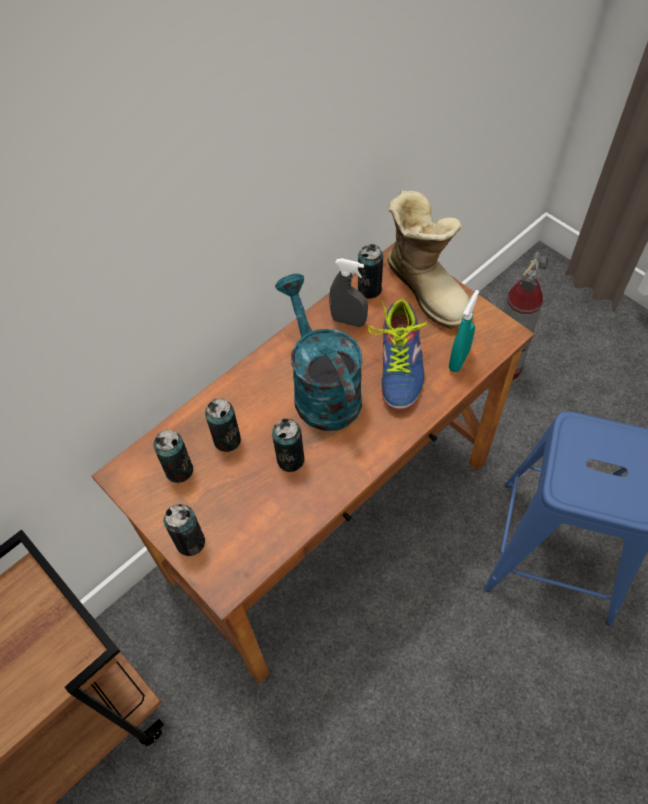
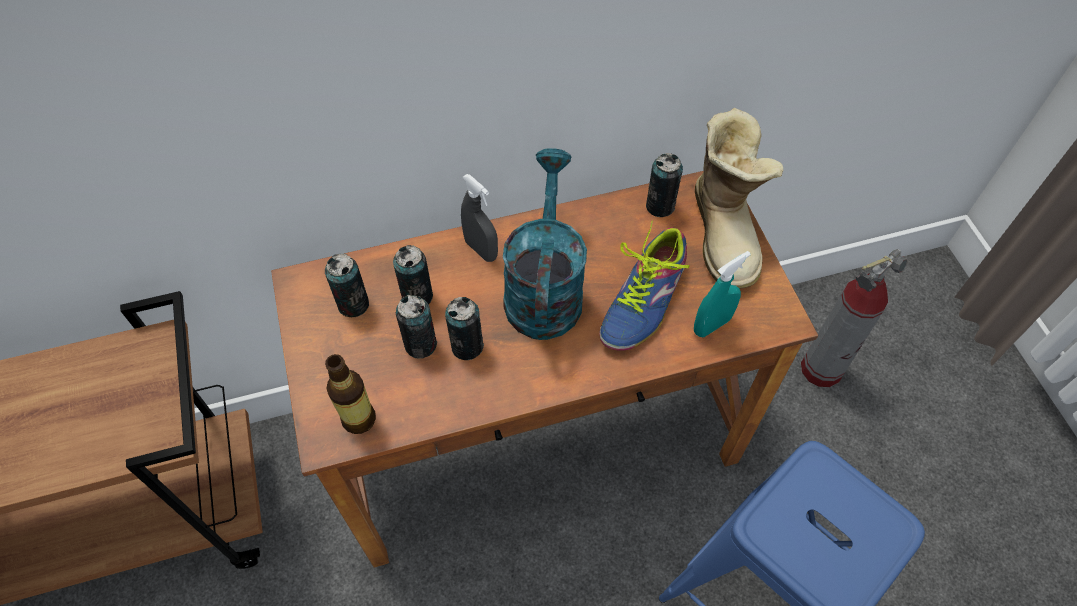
camera: 25 degrees right, 0 degrees up
(190, 542) = (320, 380): can -> can (420, 344)
(241, 556) = (359, 419): none -> bottle
(348, 321) = (616, 230): grey spray bottle -> grey spray bottle (481, 250)

